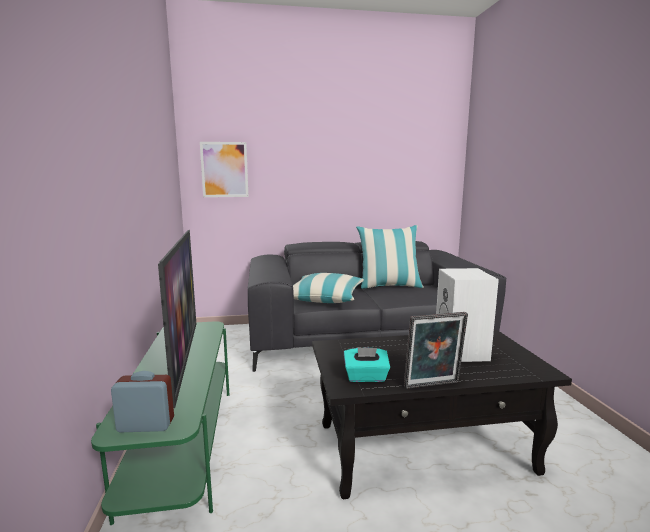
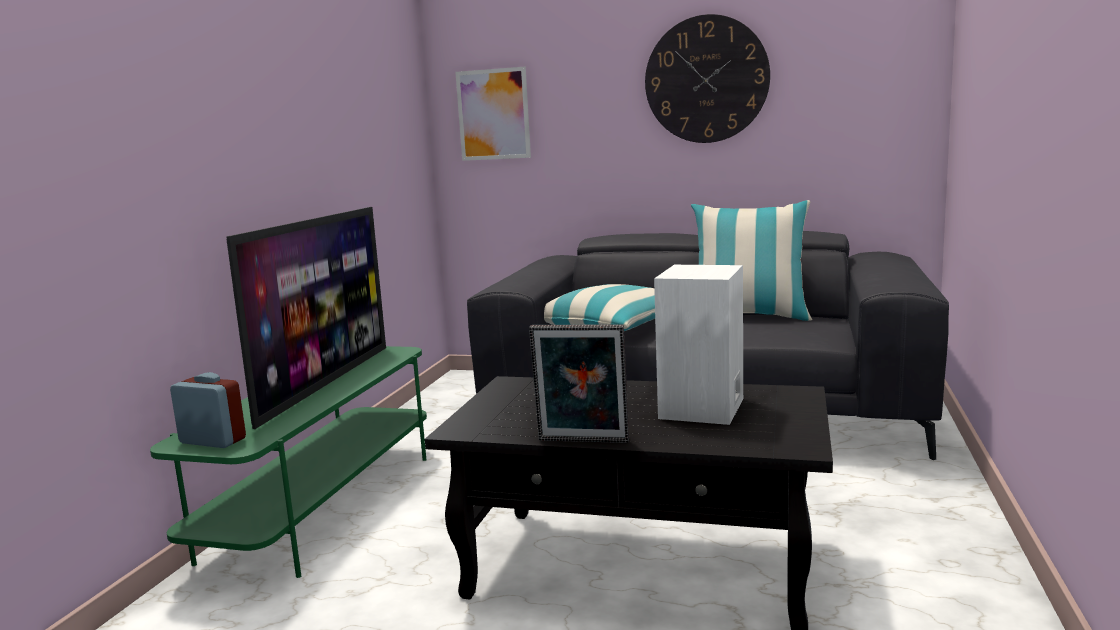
camera: 25 degrees right, 0 degrees up
(351, 158) = (706, 79): none -> wall clock
(366, 377) = (504, 422): turquoise tissue box -> none

